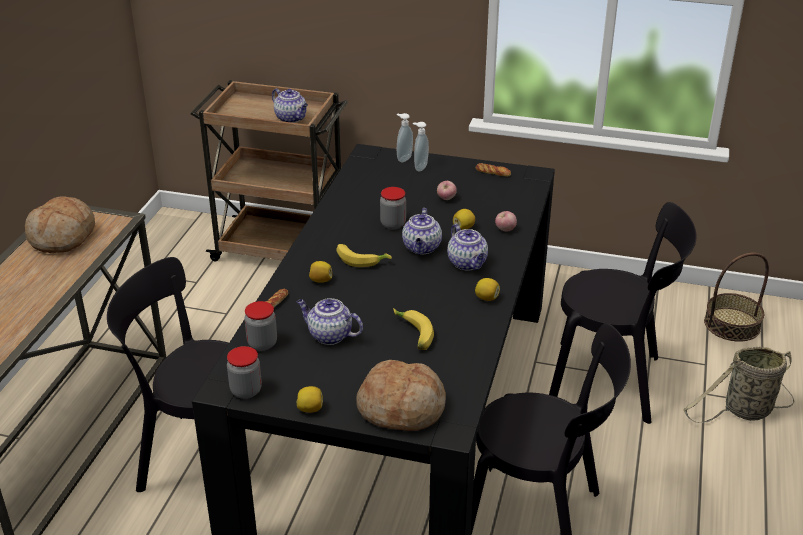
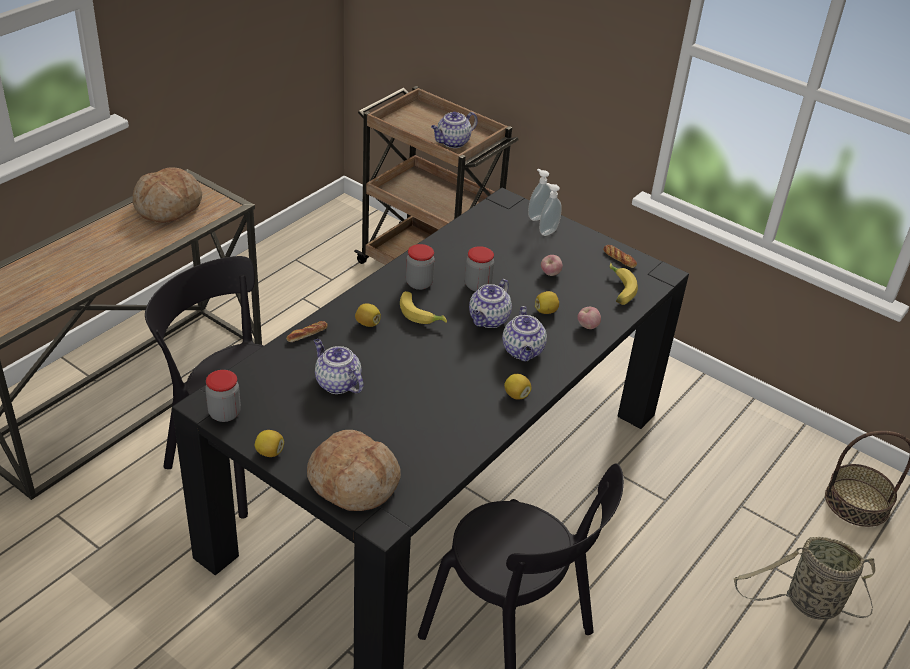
camera: 20 degrees right, 5 degrees up
(262, 344) = (270, 371): jar -> jar (419, 283)
(291, 118) = (452, 143): teapot -> teapot turned 75 degrees clockwise
(412, 334) = (416, 409): banana -> banana (618, 289)
(611, 382) = (679, 519): black chair -> none

